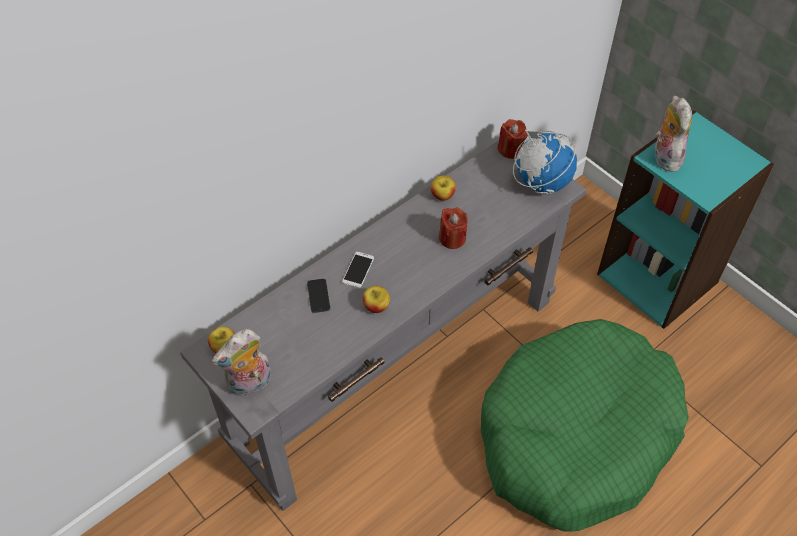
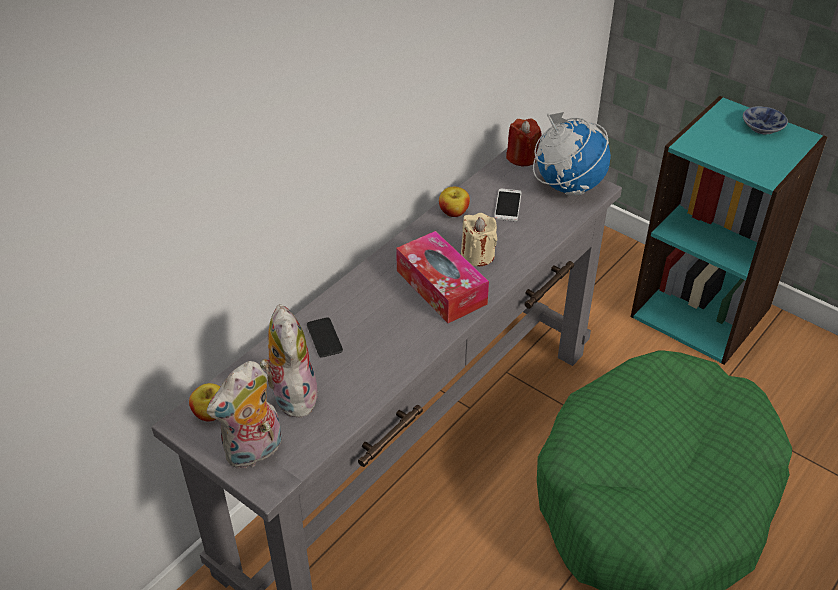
camera: 10 degrees left, 10 degrees down
(358, 270) = (369, 303): phone -> phone (507, 205)
(376, 306) = (401, 340): apple -> none
(417, 263) = (441, 287): none -> tissue box
(452, 238) = (477, 255): red candle -> beige candle
(664, 157) = (702, 143): plush toy -> plush toy (291, 395)
(722, 148) = (764, 128): none -> bowl

